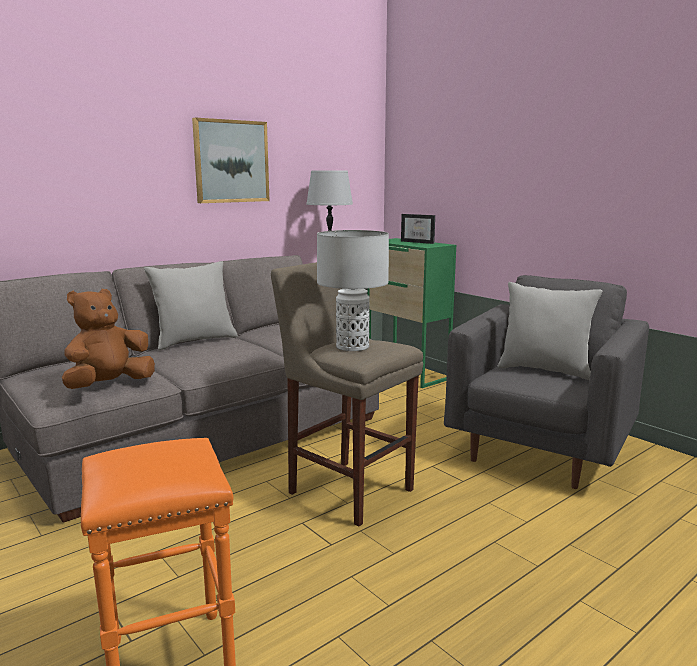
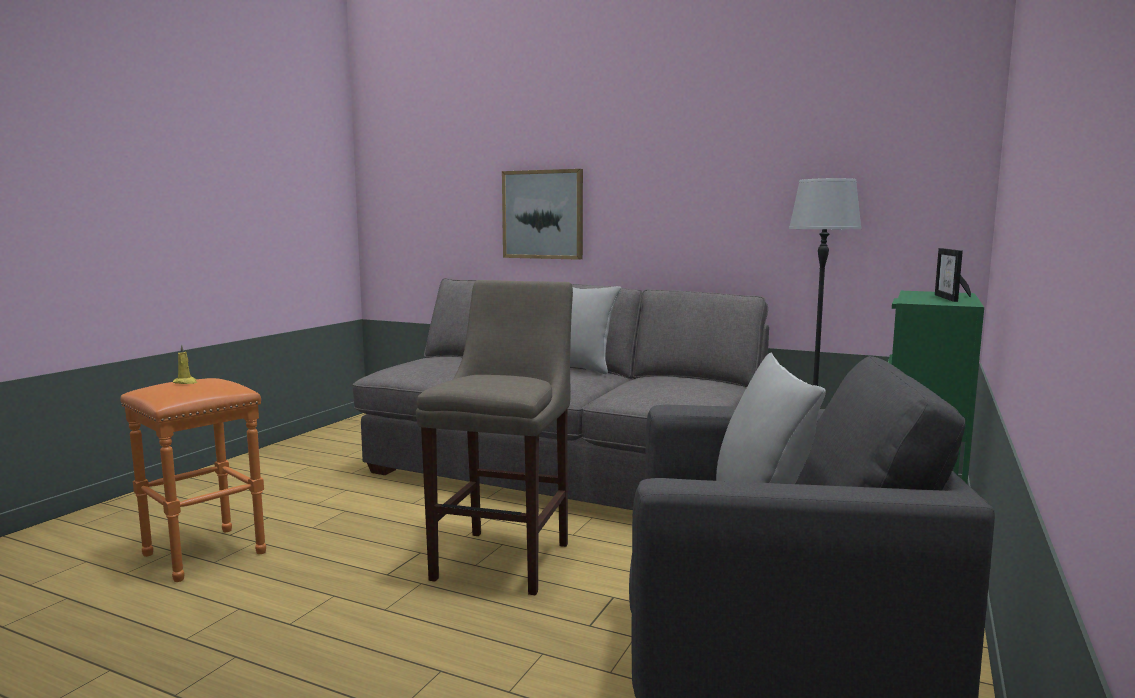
camera: 65 degrees right, 5 degrees down
(109, 385) = (420, 372): brown plush toy -> none
(153, 460) = (185, 382): none -> yellow candle
(231, 161) = (702, 174): picture -> picture (543, 214)
(352, 346) = (490, 378): white table lamp -> none

